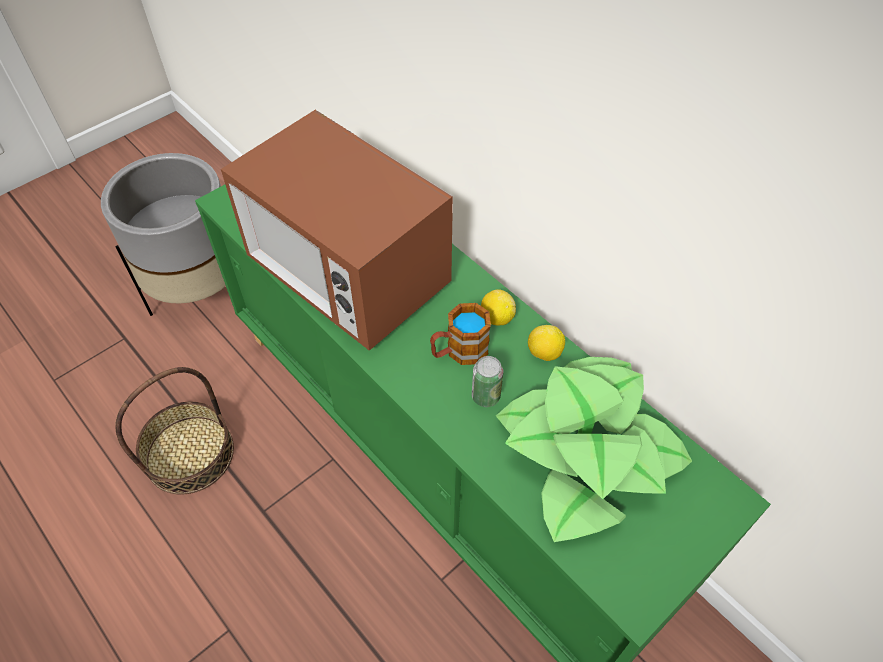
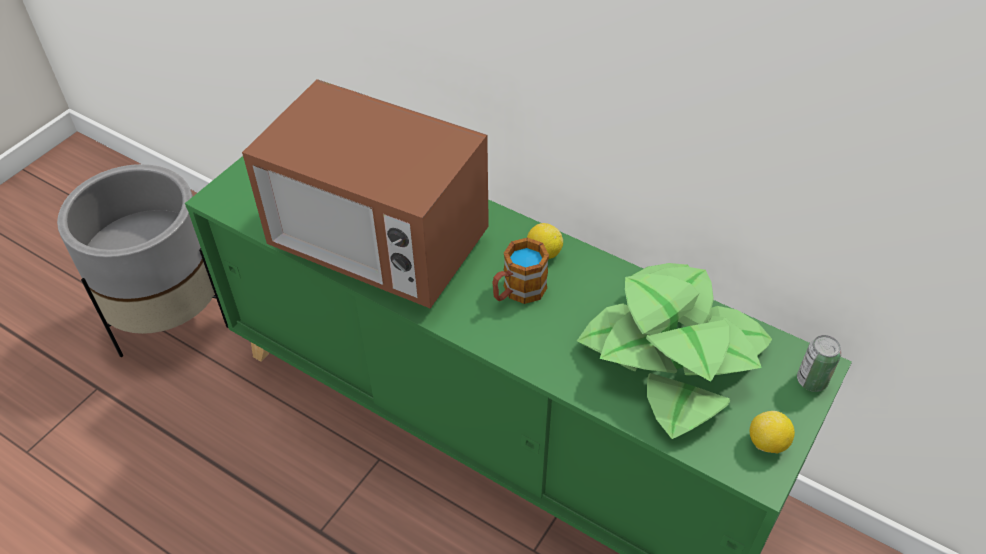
camera: 15 degrees left, 5 degrees down
(190, 454) = (216, 492): basket -> none
(485, 396) = (558, 327): can -> can (811, 381)
(544, 353) = (600, 275): lemon -> lemon (767, 443)

